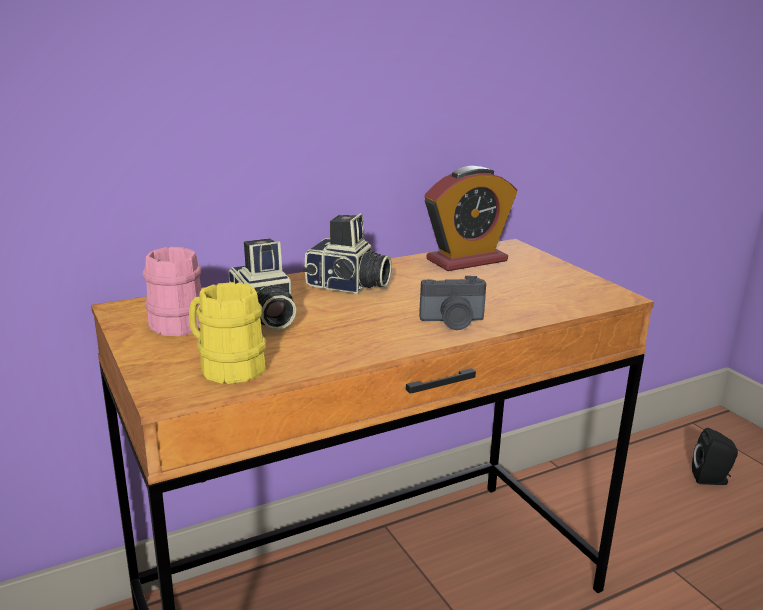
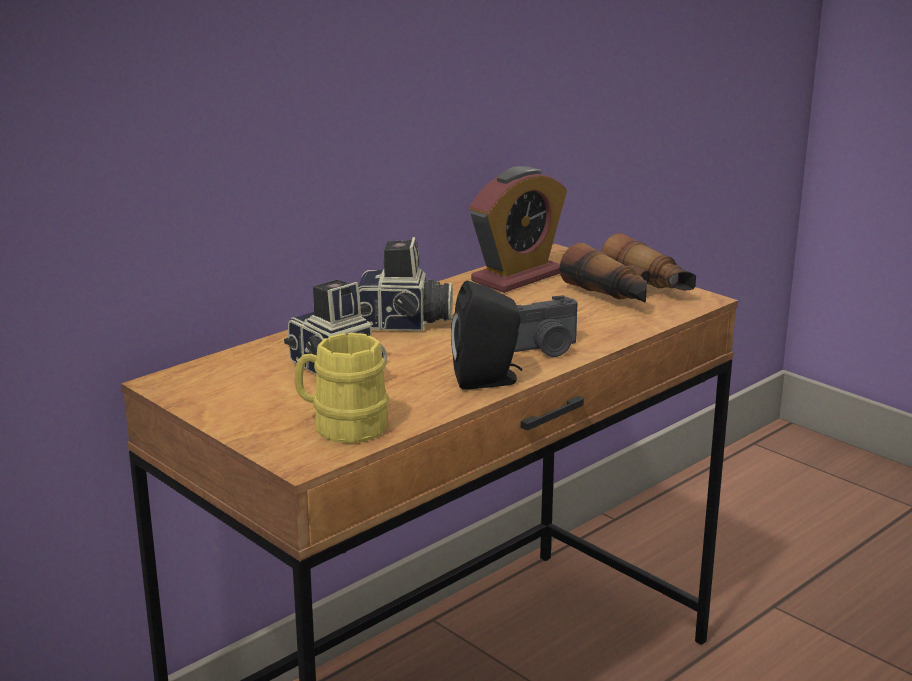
camera: 15 degrees left, 0 degrees up
(180, 321) = (246, 387): pink mug -> none
(557, 284) = (631, 293): none -> binoculars
(711, 479) = (791, 504): black speaker -> black speaker (488, 380)

